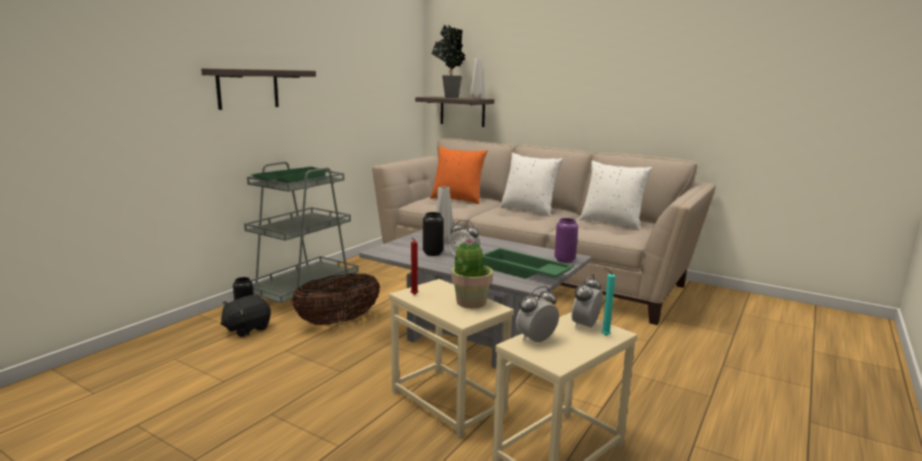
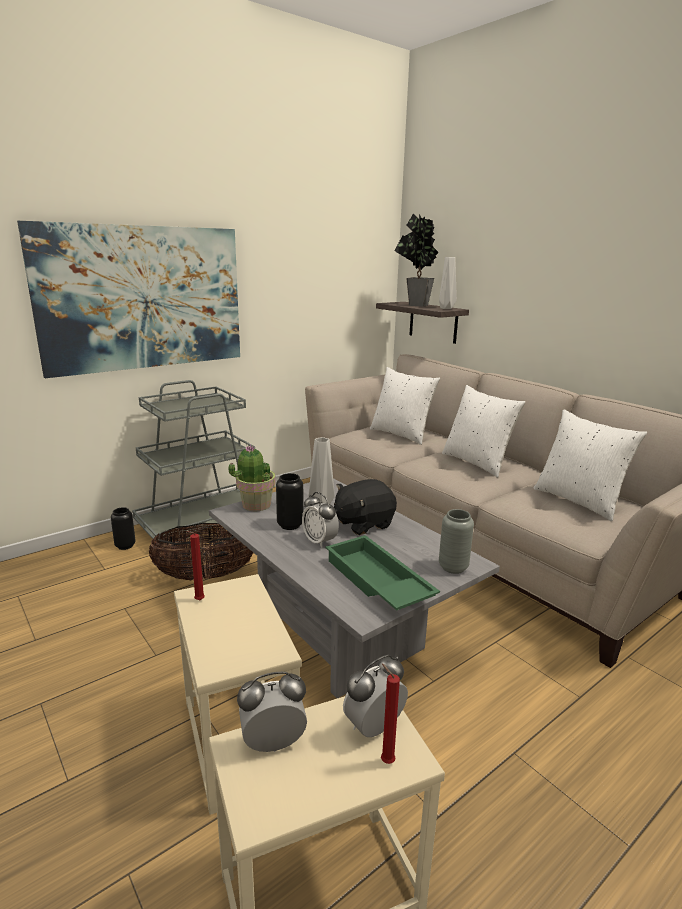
camera: 20 degrees right, 5 degrees up
(246, 329) = (110, 568): black plush toy -> black plush toy (363, 523)
(248, 89) = (143, 298): shelf -> picture
(290, 181) = (186, 404): green tray -> none
(458, 199) = (401, 434): orange pillow -> white pillow
(470, 302) = (254, 632): potted plant -> potted plant (255, 505)
(564, 260) = (453, 567): purple vase -> grey vase
(604, 335) = (385, 761): turquoise candle -> red candle

